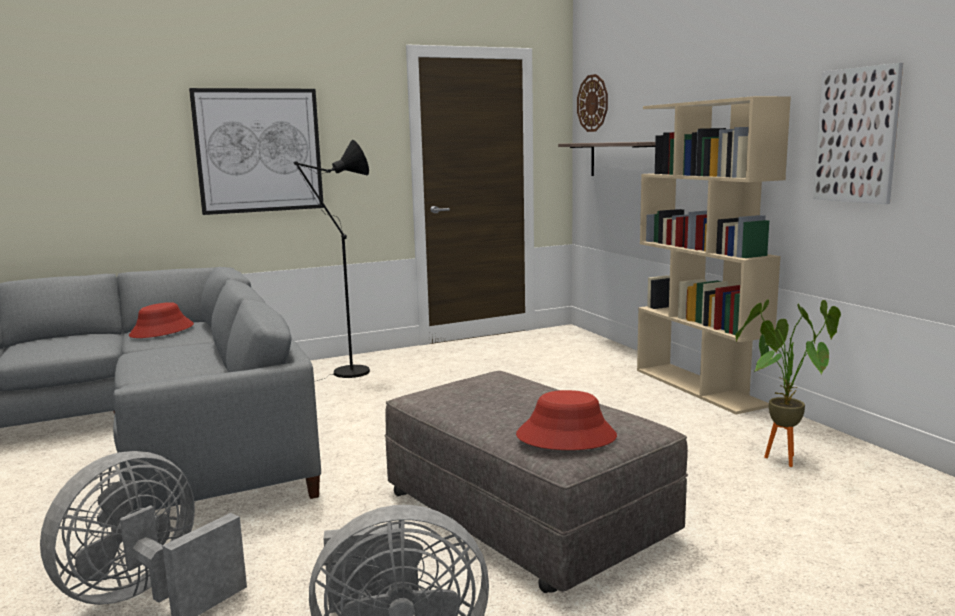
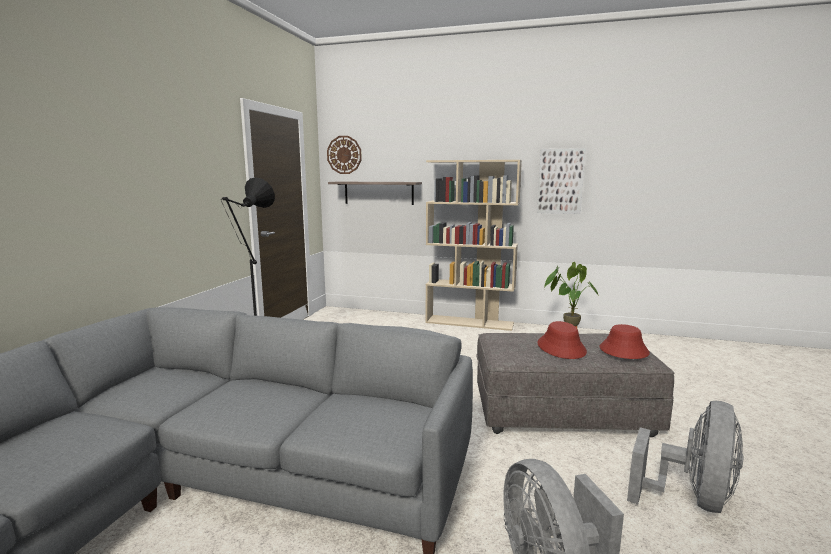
camera: 50 degrees left, 0 degrees up
(162, 330) = (148, 388): red hat -> red hat (561, 348)
(259, 150) = (148, 186): picture -> none

